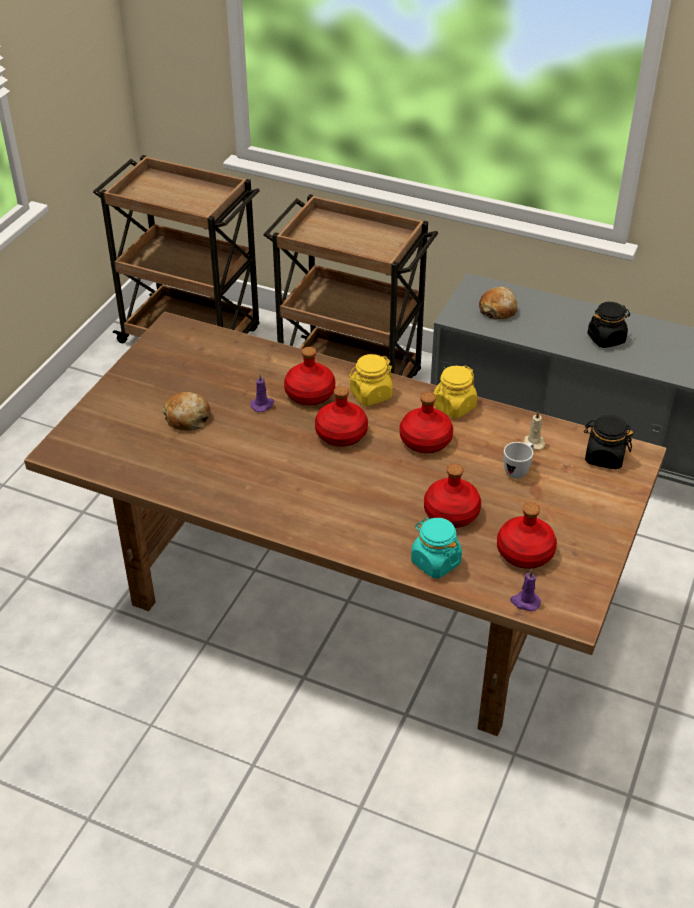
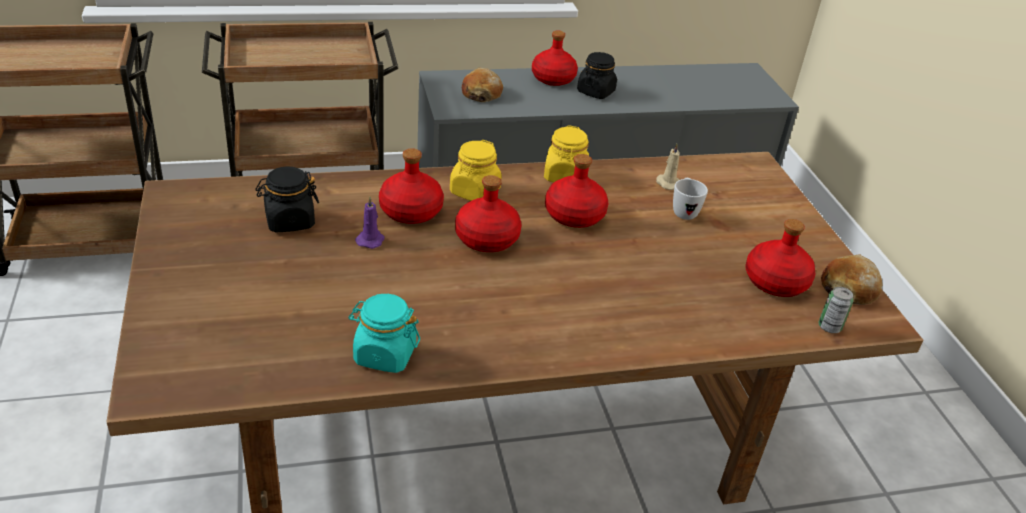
camera: 40 degrees left, 5 degrees down
(187, 418) = (294, 285): bread -> bread (849, 289)
(435, 562) = (715, 326): turquoise jar -> turquoise jar (384, 354)
(452, 513) = (675, 273): red bottle -> red bottle (553, 78)
(525, 602) = (829, 327): purple candle -> can
(604, 457) = (735, 175): black jar -> black jar (289, 221)

